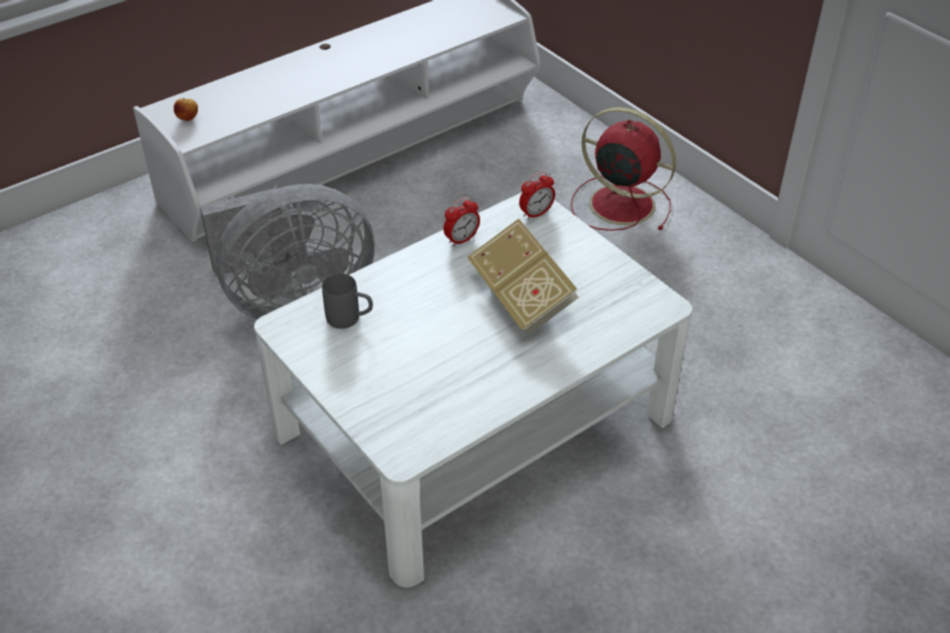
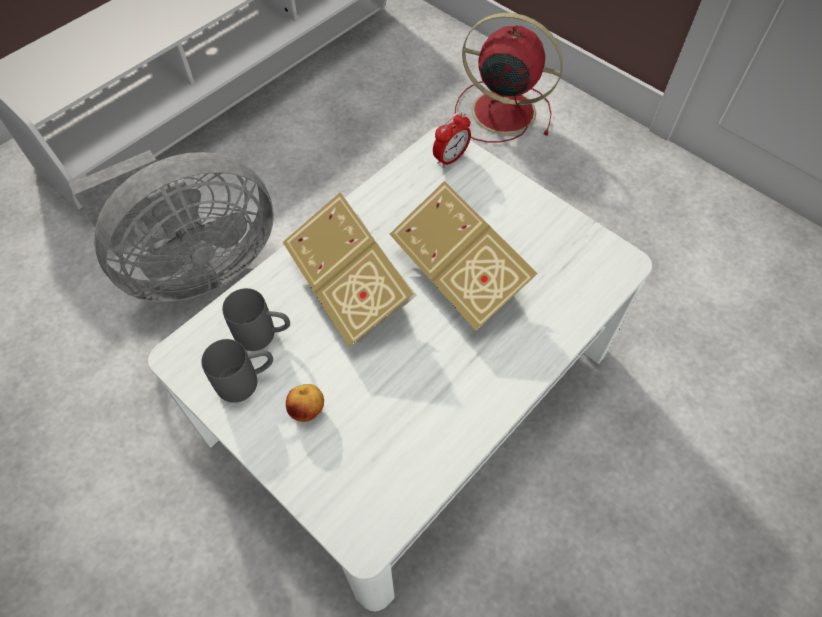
camera: 10 degrees left, 15 degrees up
(188, 119) = (35, 79): apple -> apple (307, 410)
(330, 347) = (247, 380): none -> grey mug
(429, 296) = (352, 288): none -> book
(461, 239) = (374, 204): alarm clock -> none

